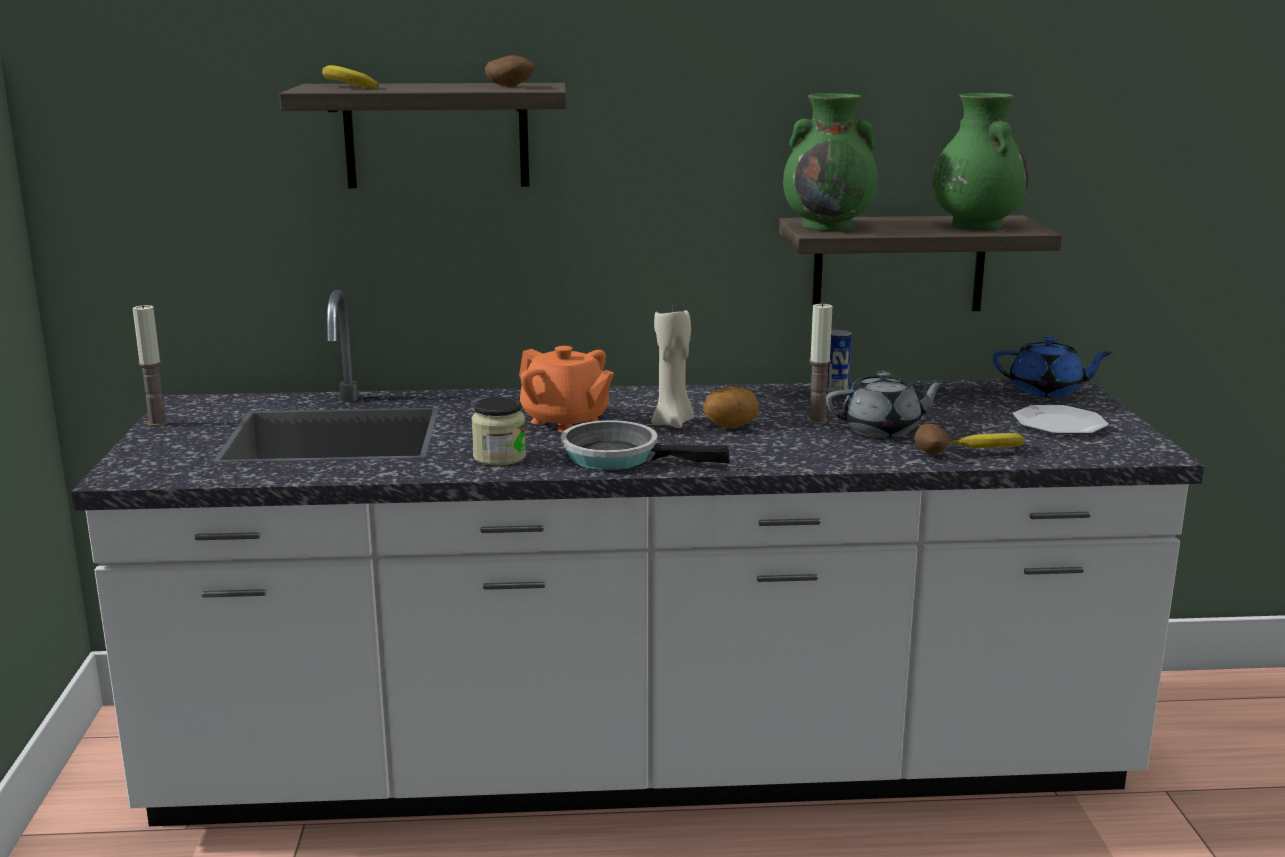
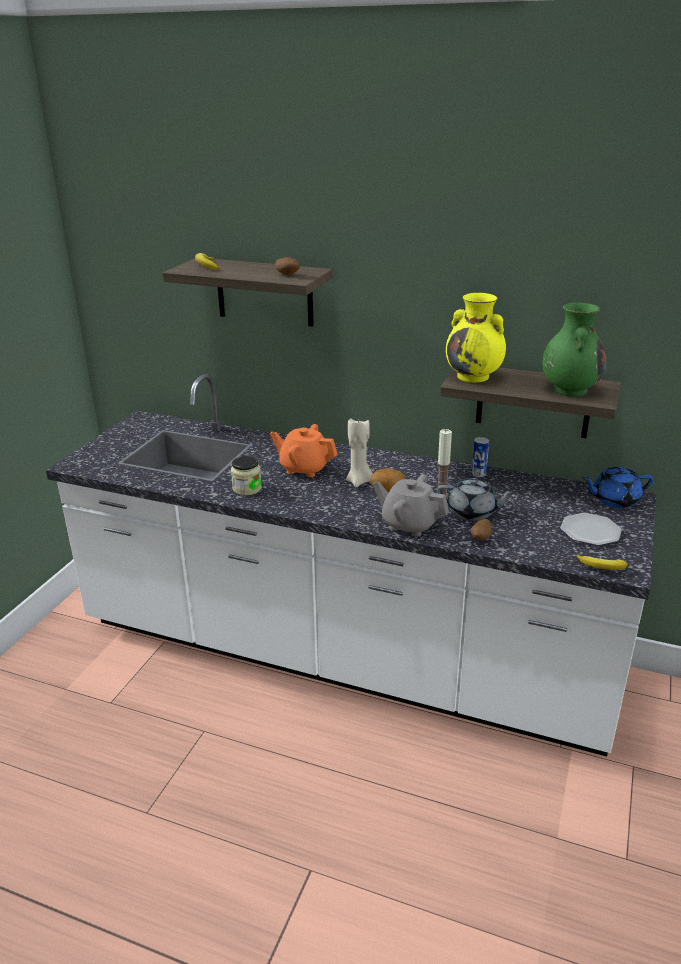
camera: 25 degrees right, 10 degrees up
(157, 423) = (117, 430): candle -> none
(565, 421) = (304, 468): orange teapot -> orange teapot turned 135 degrees clockwise
(619, 457) = (306, 502): frying pan -> none
(811, 456) = (409, 524): none -> grey teapot
(829, 226) = (474, 377): green vase -> yellow vase
(991, 450) = (521, 544): banana -> banana (601, 567)
(1046, 391) = (614, 500): blue teapot -> blue teapot turned 135 degrees clockwise

